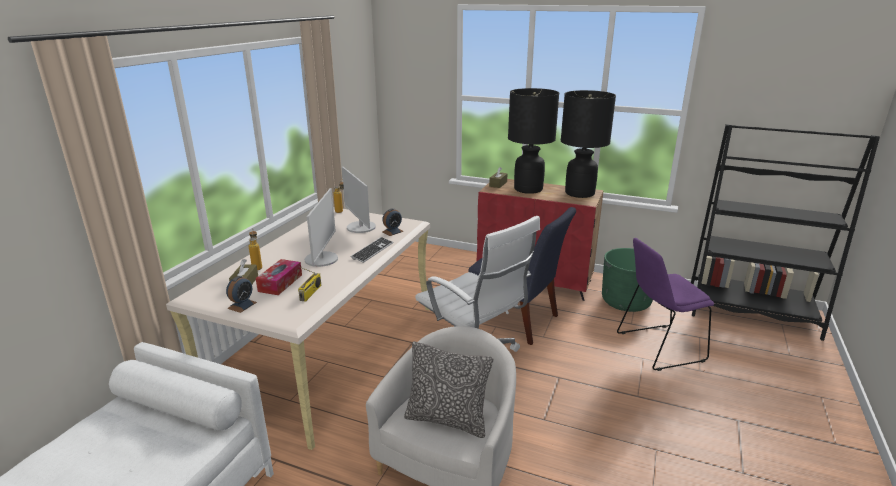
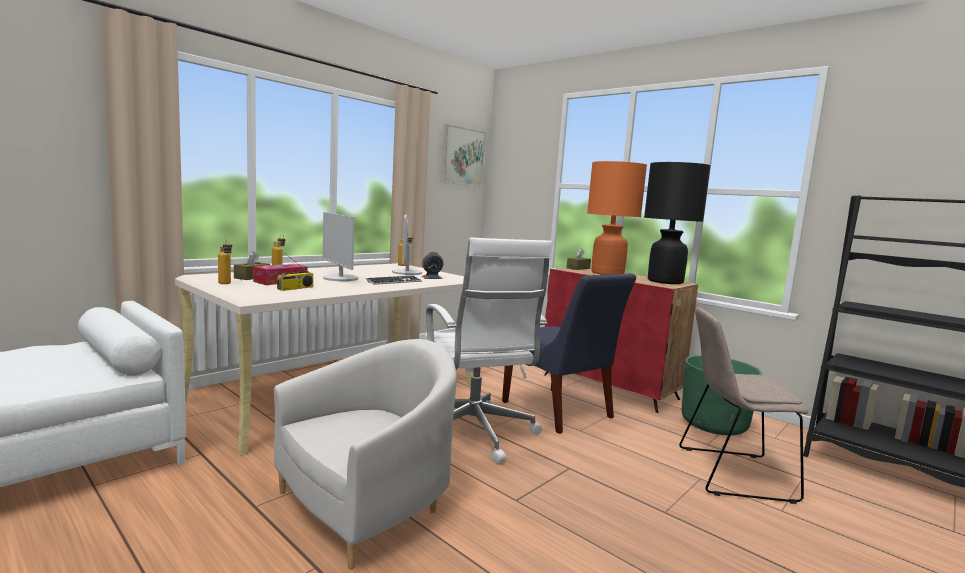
camera: 20 degrees right, 15 degrees down
(242, 305) = (226, 284): alarm clock -> bottle
(322, 259) = (340, 278): monitor -> monitor turned 120 degrees clockwise
(355, 72) = (463, 156): none -> picture
(447, 420) = (359, 435): pillow -> none
(528, 189) = (607, 273): black table lamp -> orange table lamp
(657, 347) = (730, 473): purple chair -> beige chair

